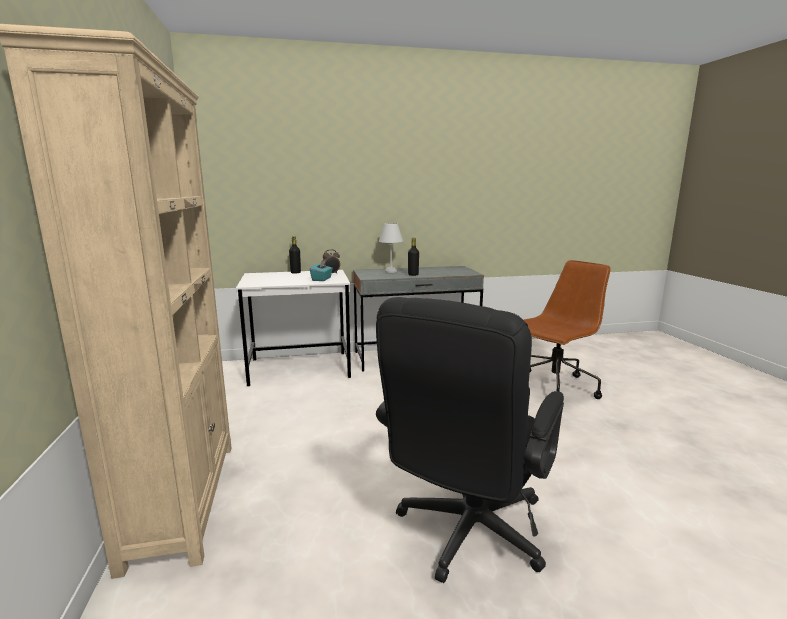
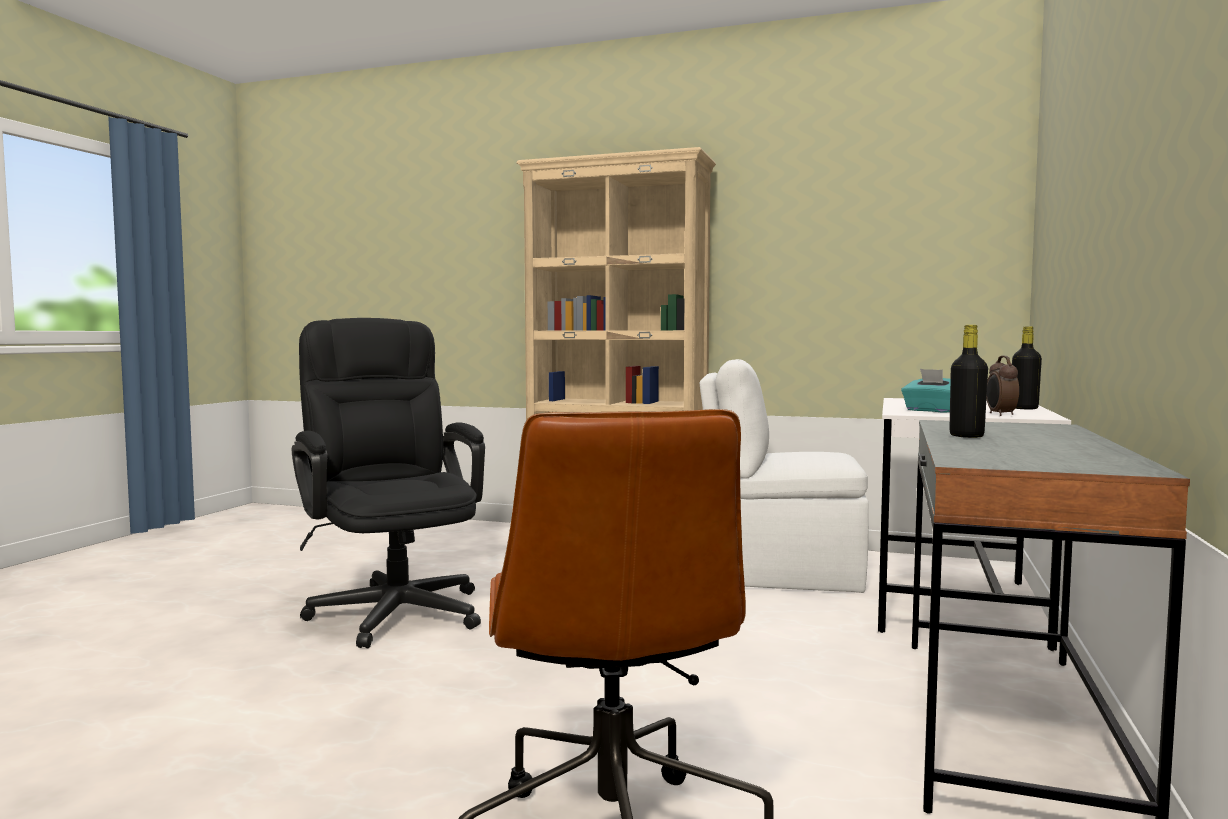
camera: 120 degrees right, 10 degrees down
(265, 410) = (781, 573): none -> white chair
(391, 271) = (1032, 432): white table lamp -> none

